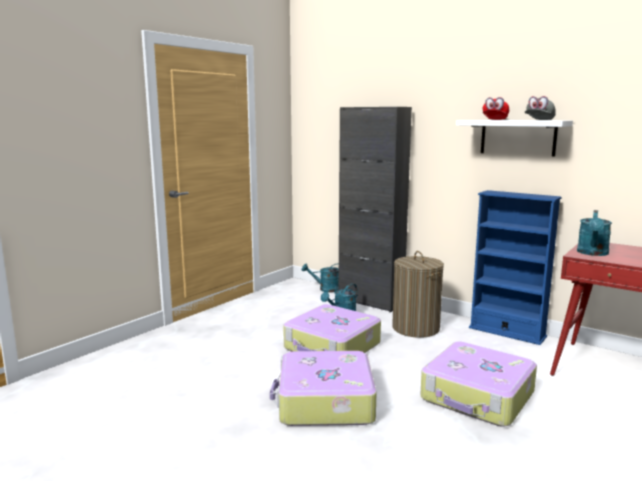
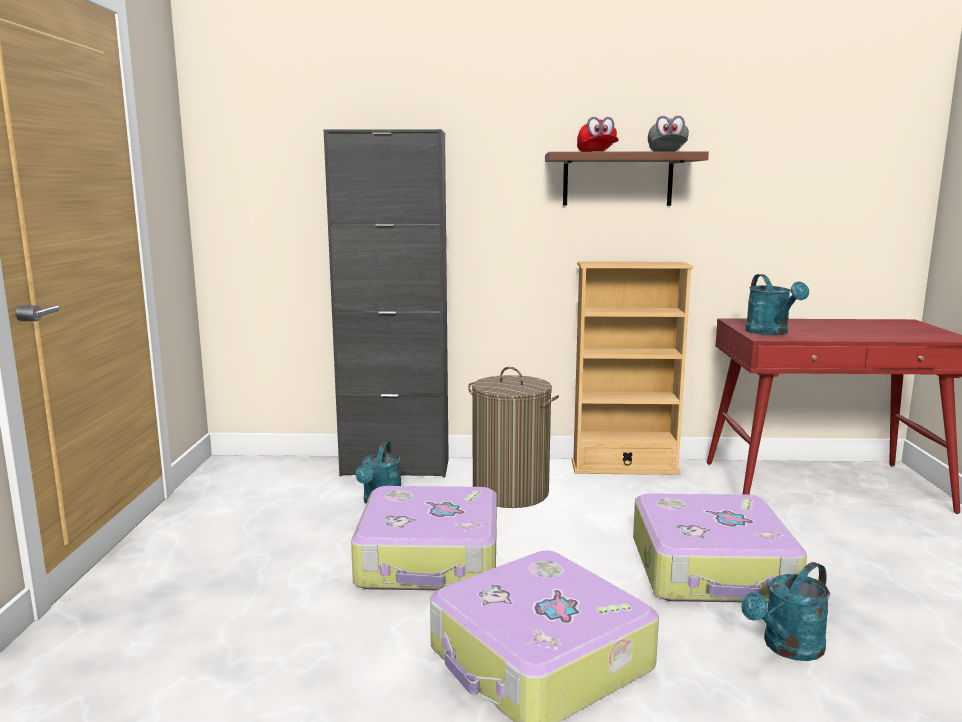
camera: 35 degrees left, 0 degrees up
(325, 289) = (297, 464): turquoise watering can -> turquoise watering can (787, 648)
(507, 332) = (624, 467): blue bookcase -> beige bookcase
(518, 137) = (617, 179): white shelf -> brown shelf

